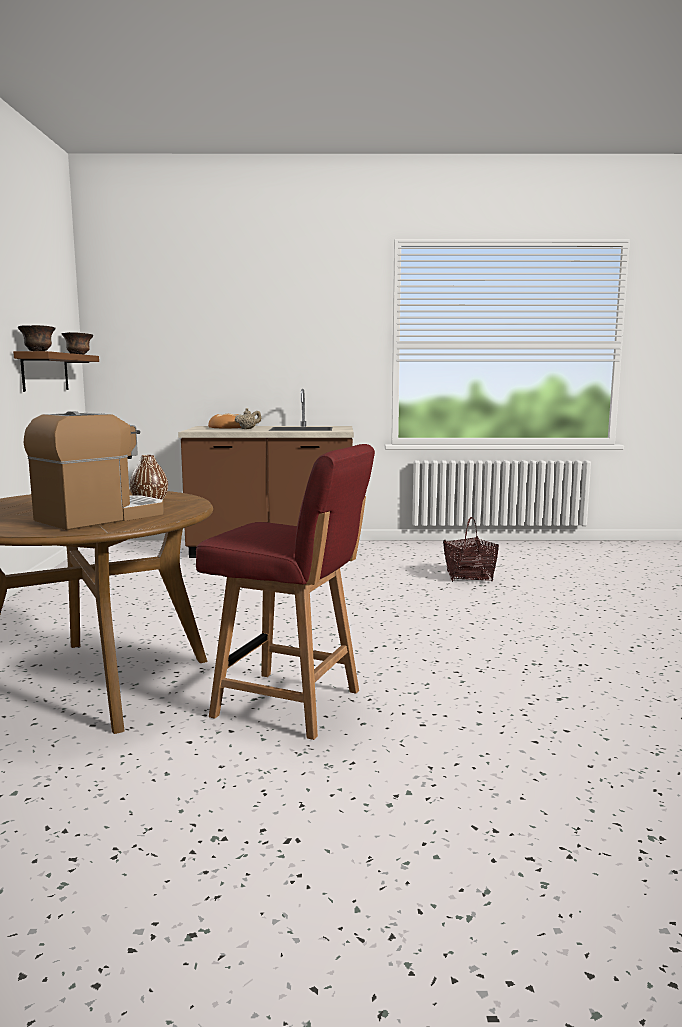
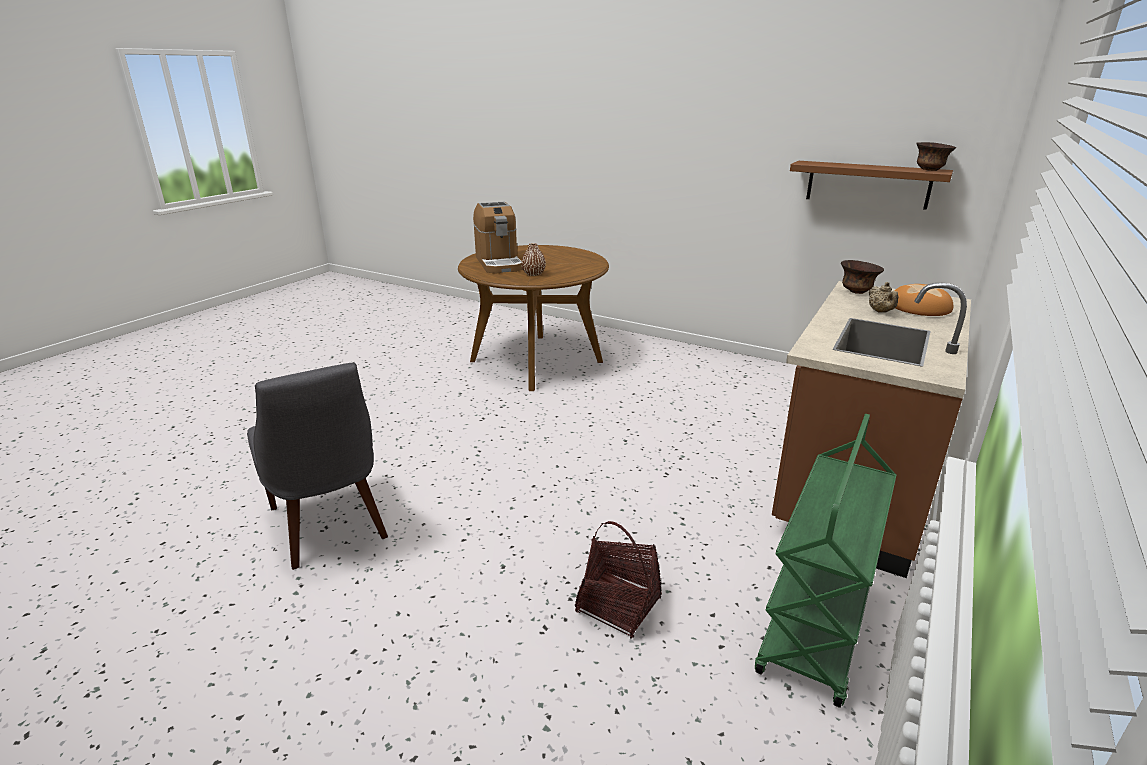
camera: 120 degrees right, 15 degrees up
(38, 351) = (809, 162): brown bowl -> brown bowl (856, 292)
(290, 704) = (439, 400): red chair -> none
(414, 550) = (816, 627): none -> green cart
(576, 664) = (330, 526): none -> grey chair

